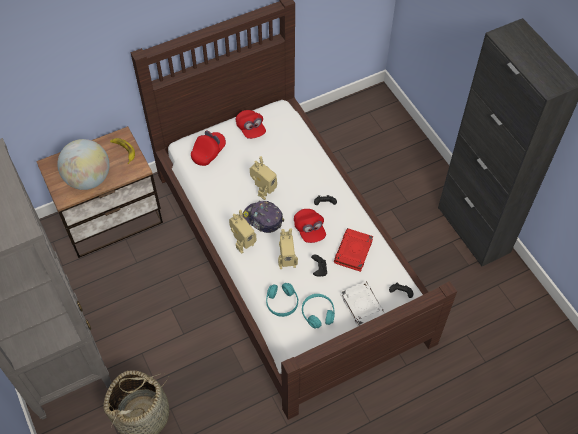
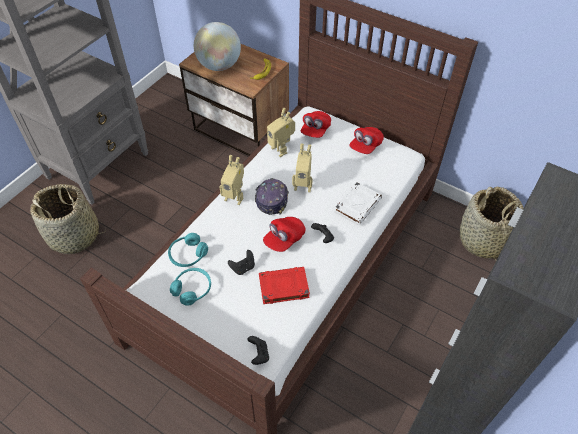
camera: 60 degrees right, 5 degrees down
(208, 153) = (315, 130): red cap -> red cap turned 105 degrees clockwise
(286, 261) = (237, 237): toy robot -> toy robot (281, 149)
(354, 118) = (483, 241): none -> basket
(362, 306) = (222, 324): white book -> white book (357, 205)

